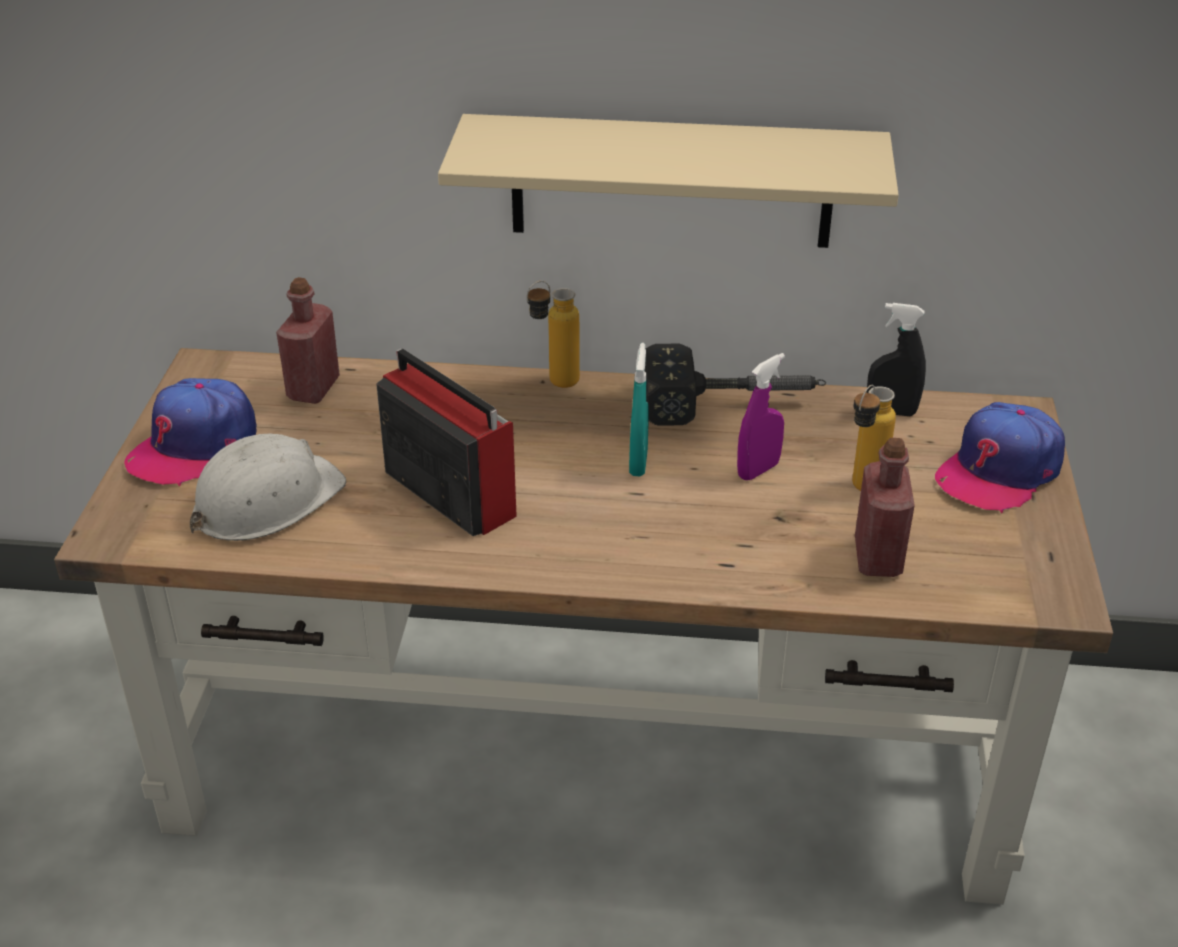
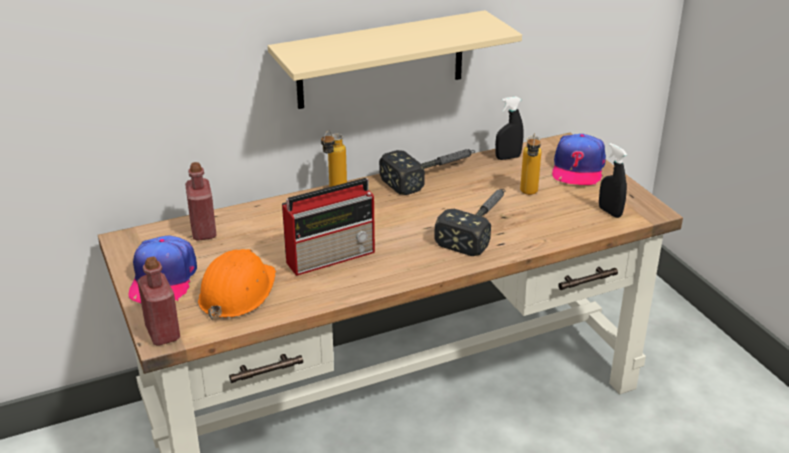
camera: 30 degrees left, 5 degrees down
(266, 501) = (237, 292): white hard hat -> orange hard hat
(448, 491) = (332, 256): radio -> radio turned 135 degrees clockwise
(638, 463) = (414, 214): turquoise spray bottle -> none
(723, 519) = (479, 225): none -> hammer
(758, 470) = (474, 200): purple spray bottle -> none
(877, 557) = (563, 219): red bottle -> red bottle (163, 333)
(978, 573) = (610, 212): none -> black spray bottle

